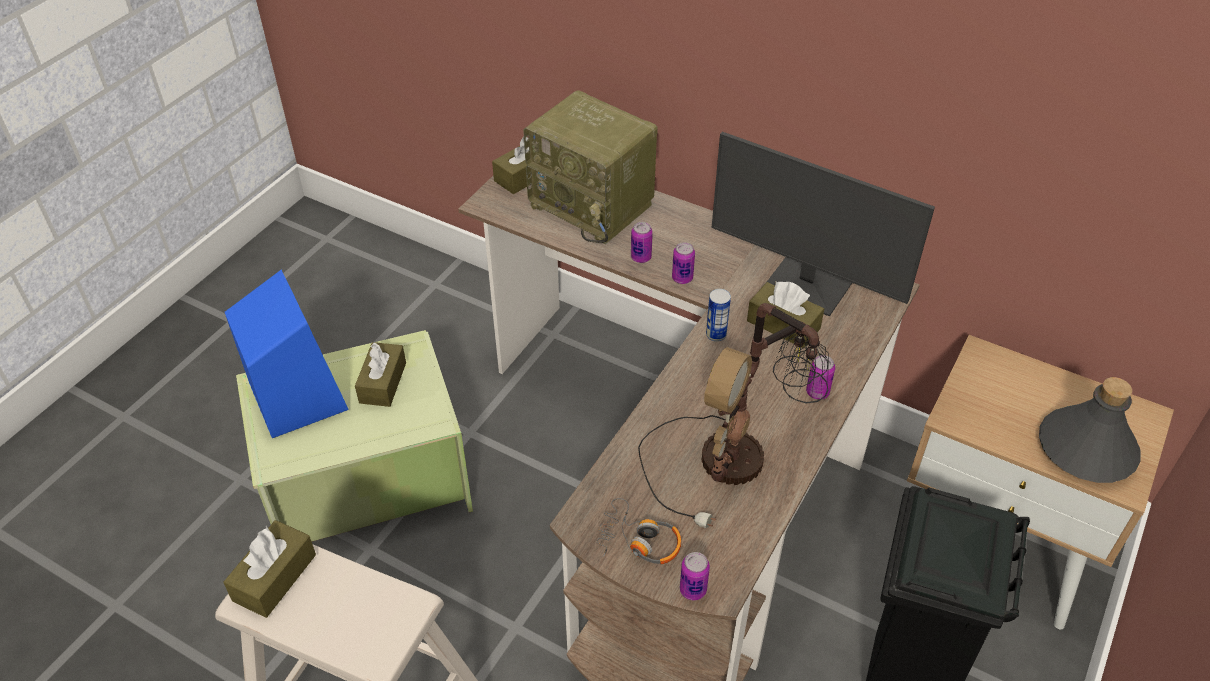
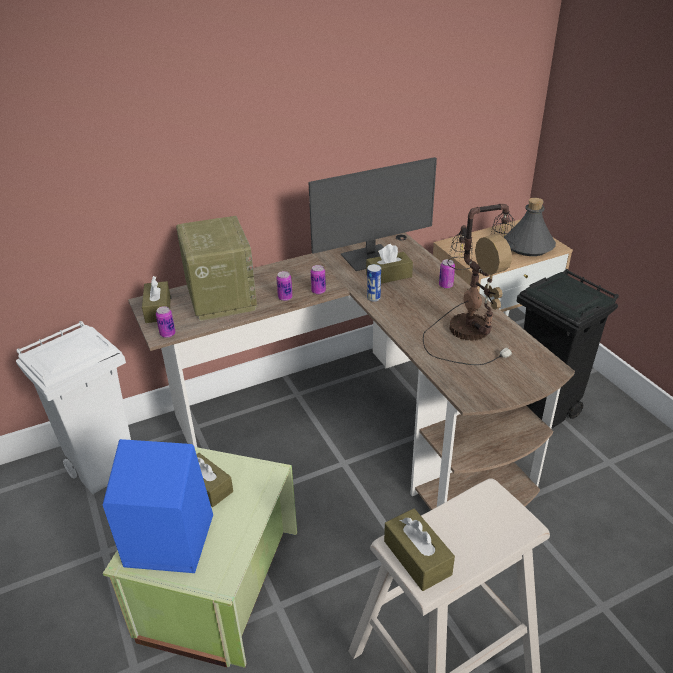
camera: 55 degrees left, 10 degrees down
(440, 305) = (105, 469): none -> white trash can
(594, 205) = (220, 296): radio -> radio turned 90 degrees counterclockwise
(639, 541) = (501, 383): headphones -> none
(693, 590) = (548, 377): can -> can (167, 334)

